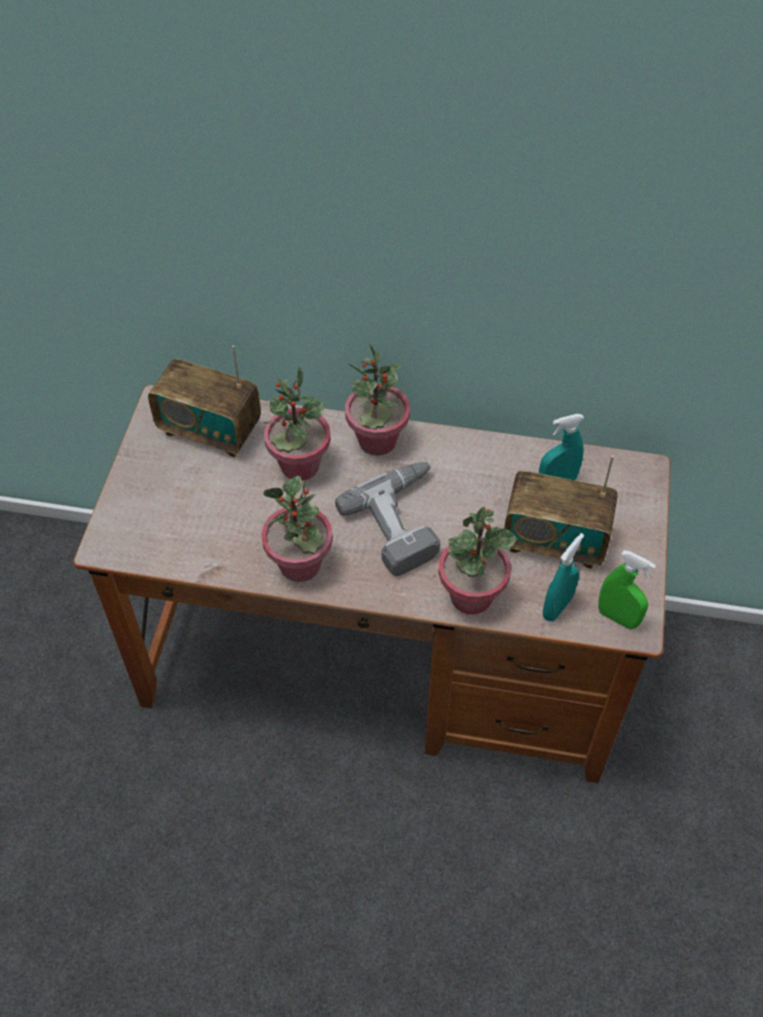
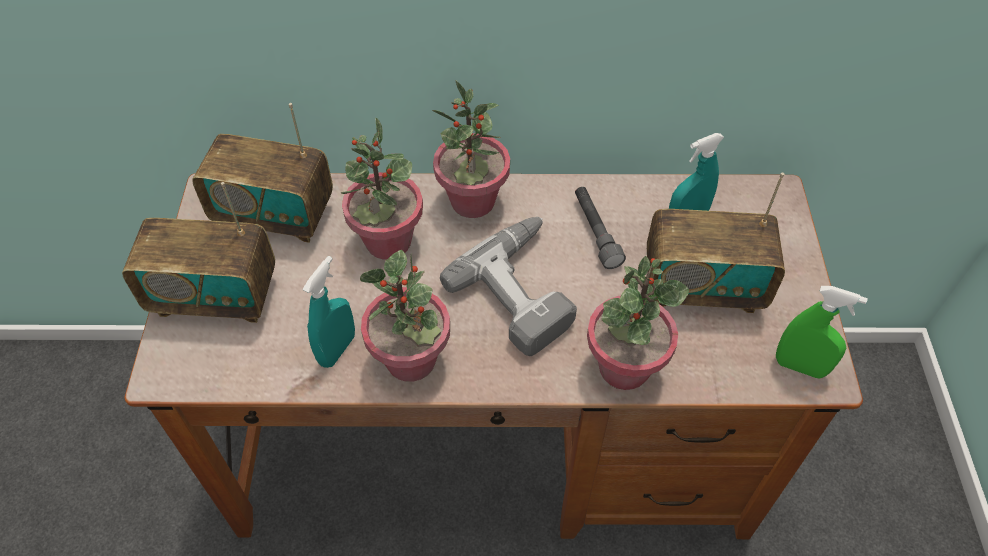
camera: 10 degrees left, 0 degrees up
(153, 491) = (215, 296): none -> radio
(476, 482) = (595, 232): none -> grey flashlight
(557, 607) = (727, 365): turquoise spray bottle -> turquoise spray bottle (337, 349)

